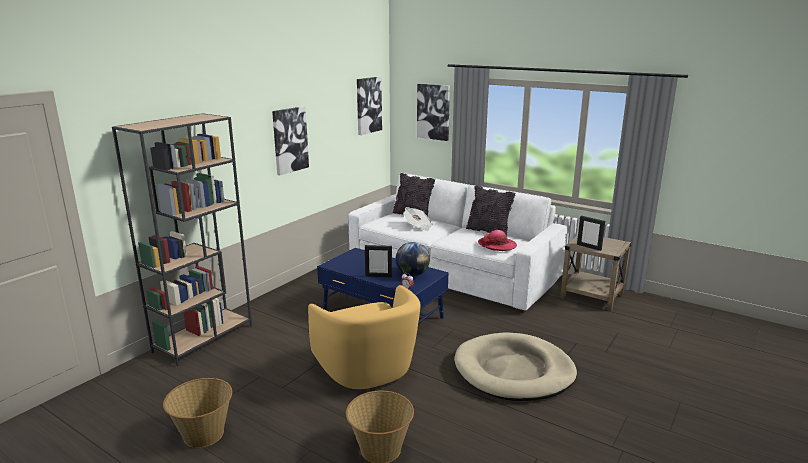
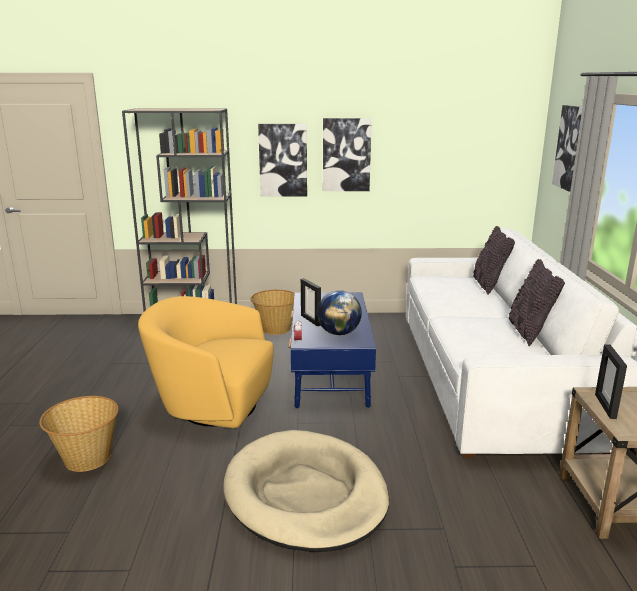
camera: 55 degrees right, 0 degrees up
(203, 435) = (63, 375): basket -> basket (275, 329)
(368, 105) = (494, 131): picture -> picture (283, 160)
(368, 371) = (212, 405): yellow armchair -> yellow armchair turned 75 degrees clockwise
(418, 226) = (457, 296): newspaper -> none
(497, 245) = (485, 346): hat -> none

